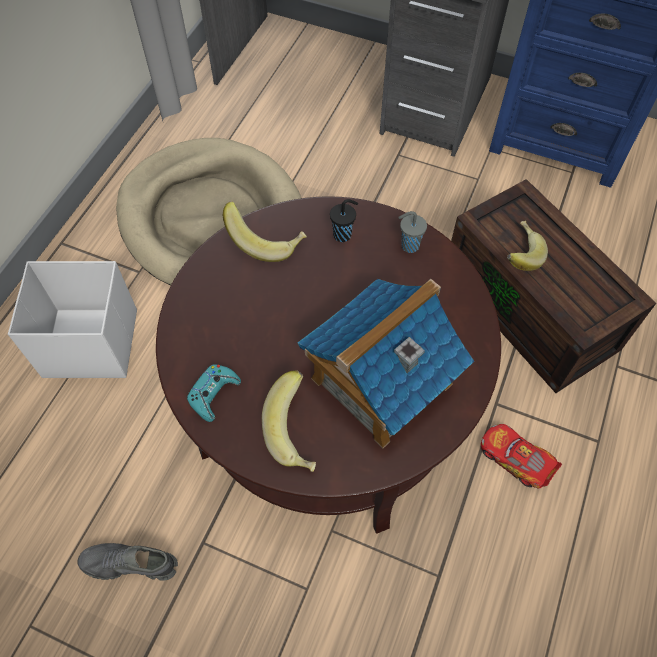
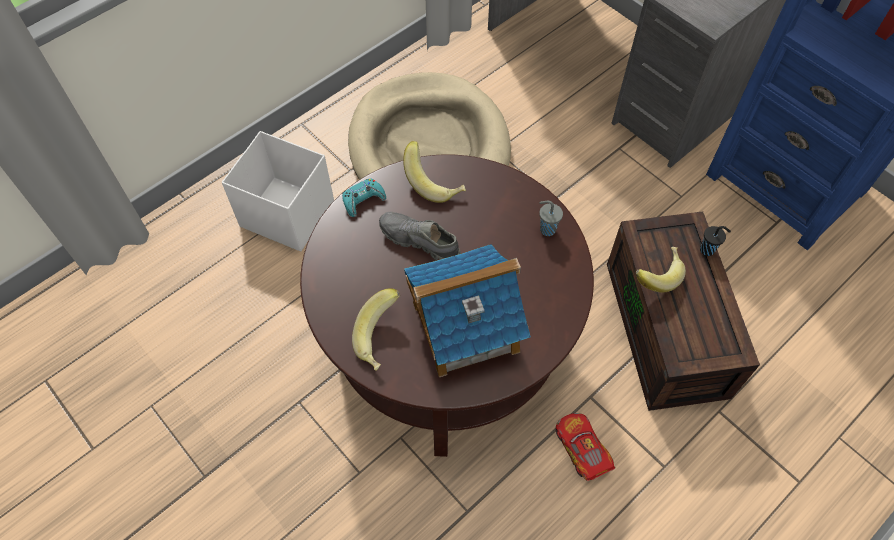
camera: 25 degrees right, 0 degrees up
(130, 564) = (239, 394): grey shoe -> grey shoe (419, 242)
(213, 394) = (335, 285): turquoise game controller -> turquoise game controller (363, 200)
(343, 235) = (498, 200): black cup -> black cup (708, 250)

